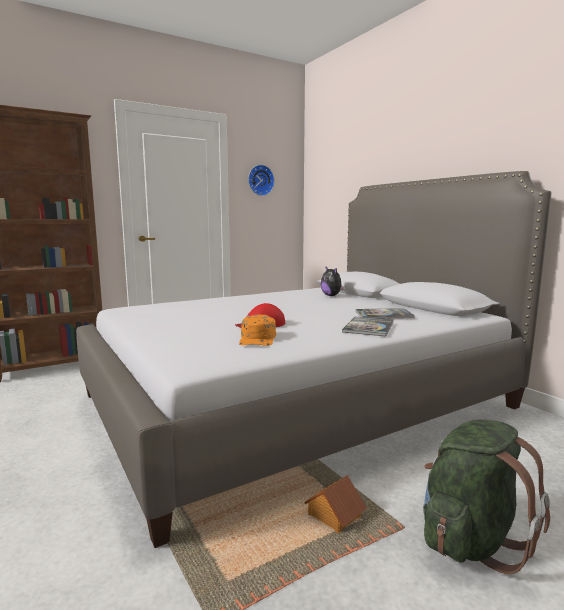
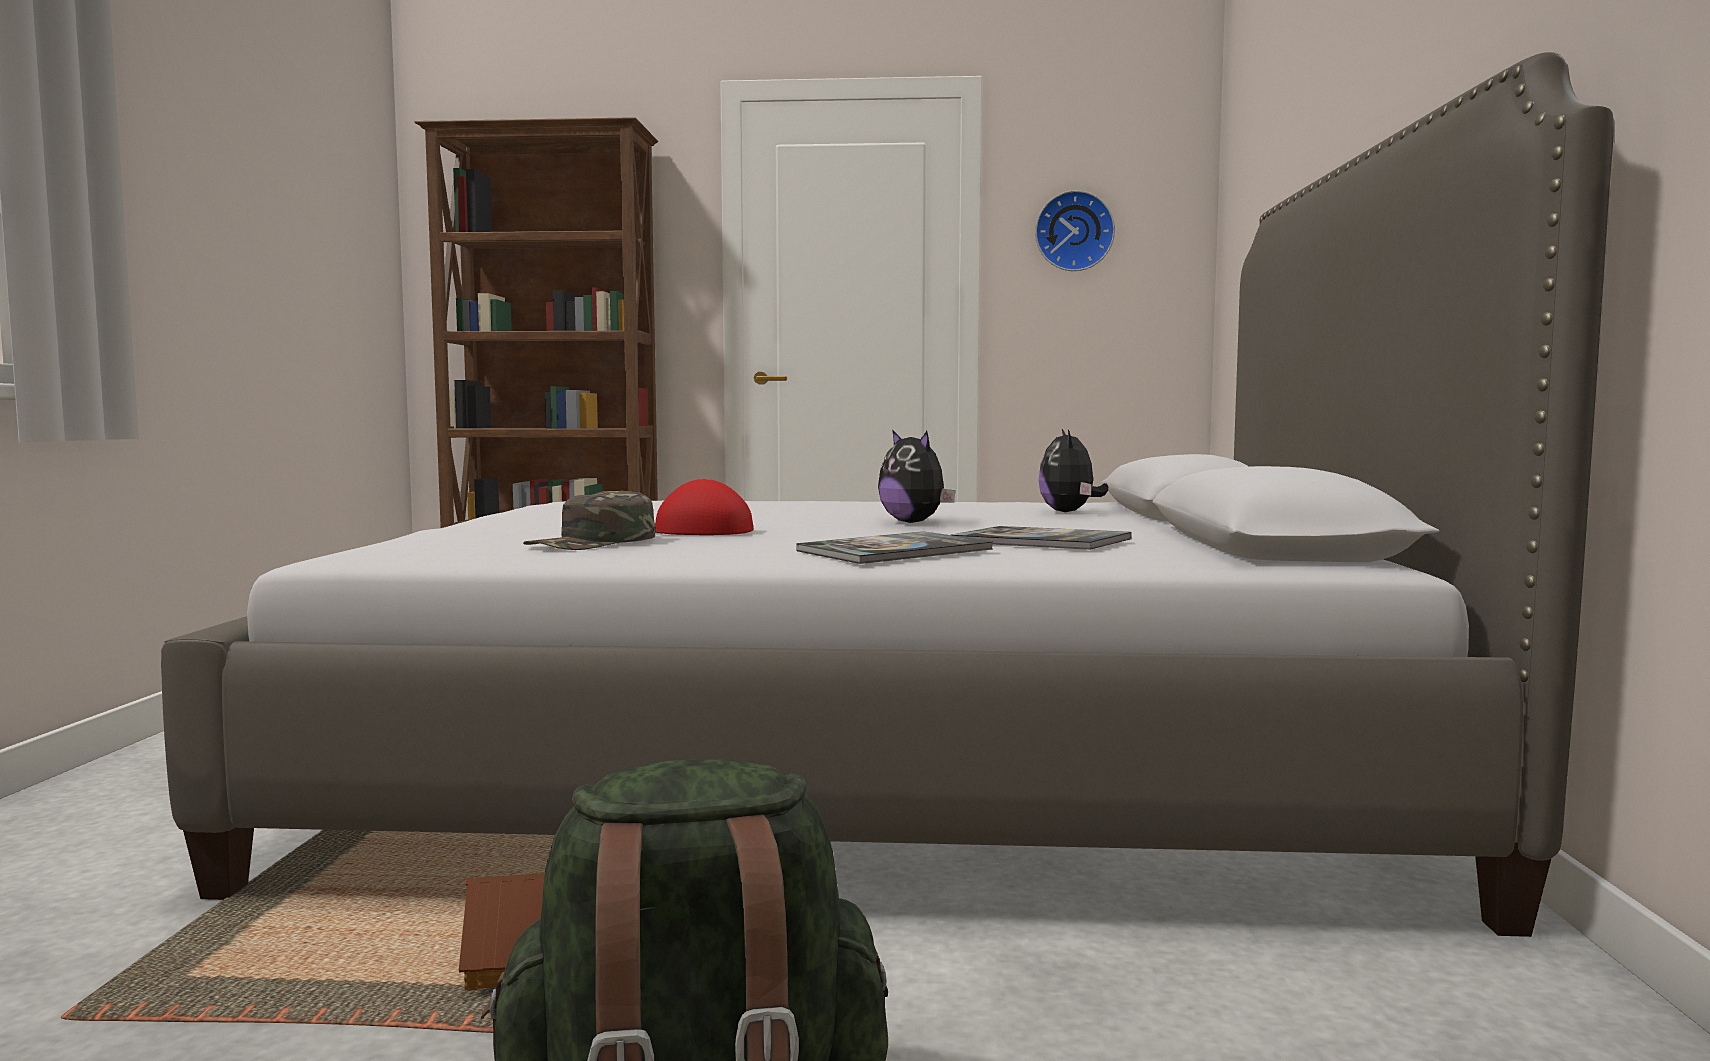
camera: 35 degrees right, 5 degrees down
(258, 339) = (593, 543): orange cap -> green cap
(311, 308) = (914, 522): none -> plush toy

